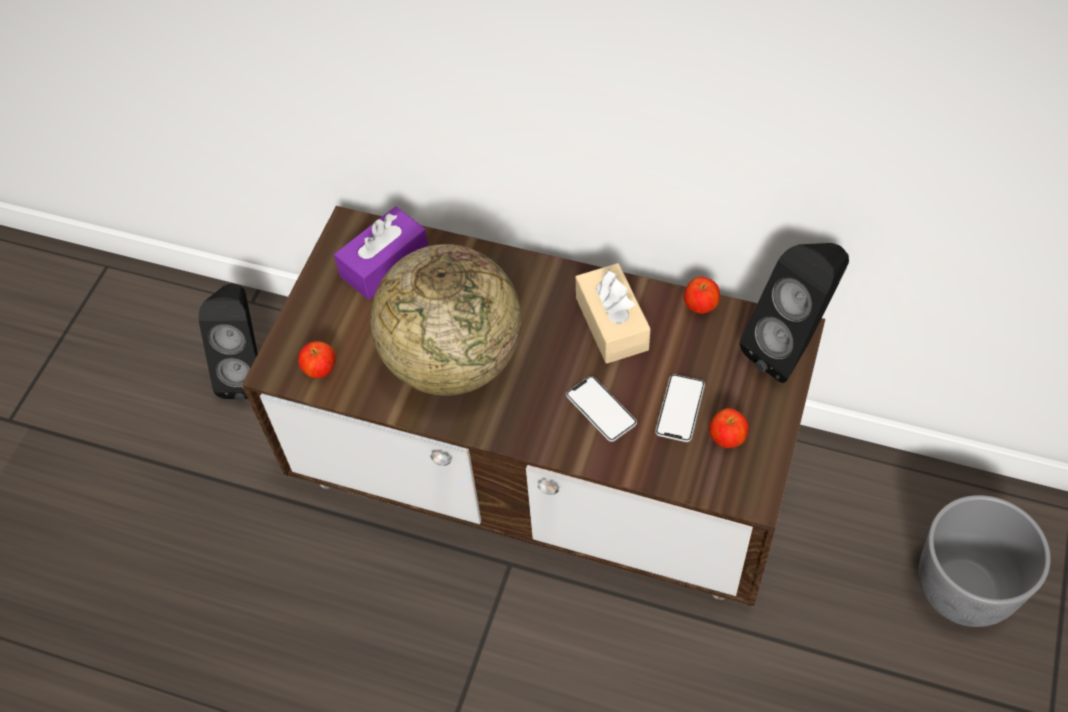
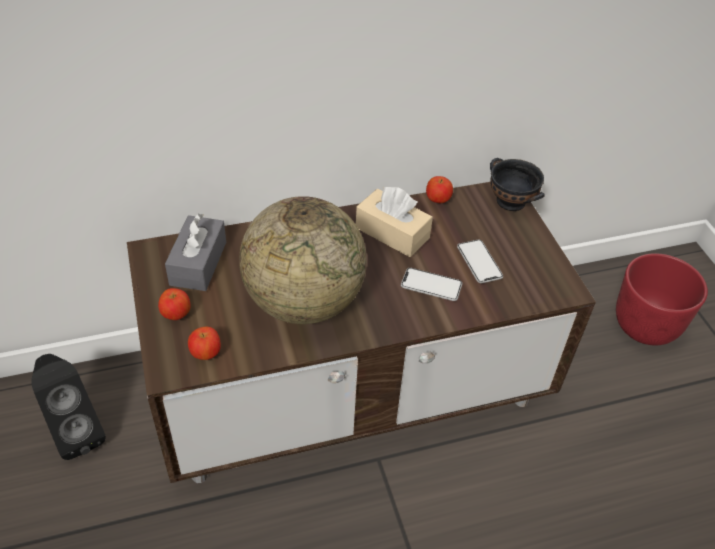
camera: 40 degrees left, 10 degrees down
(384, 263) = (198, 263): purple tissue box -> grey tissue box
(727, 438) = (522, 265): apple -> apple (176, 314)
(790, 348) = (510, 201): black speaker -> black bowl
(964, 590) = (646, 327): grey planter -> red planter

